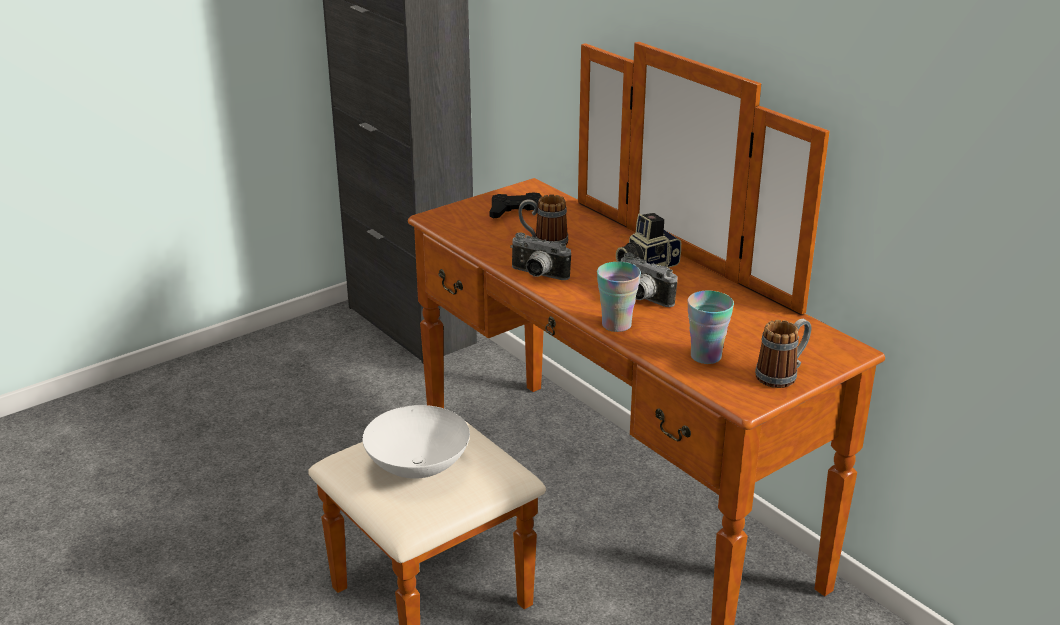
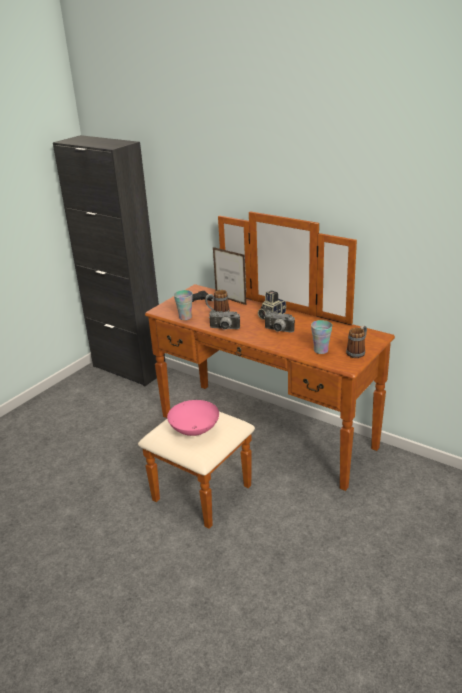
camera: 15 degrees left, 0 degrees up
(419, 466) = (195, 429): white bowl -> pink bowl
(584, 221) = (231, 300): none -> picture frame
(616, 325) = (273, 344): cup -> cup (185, 317)

